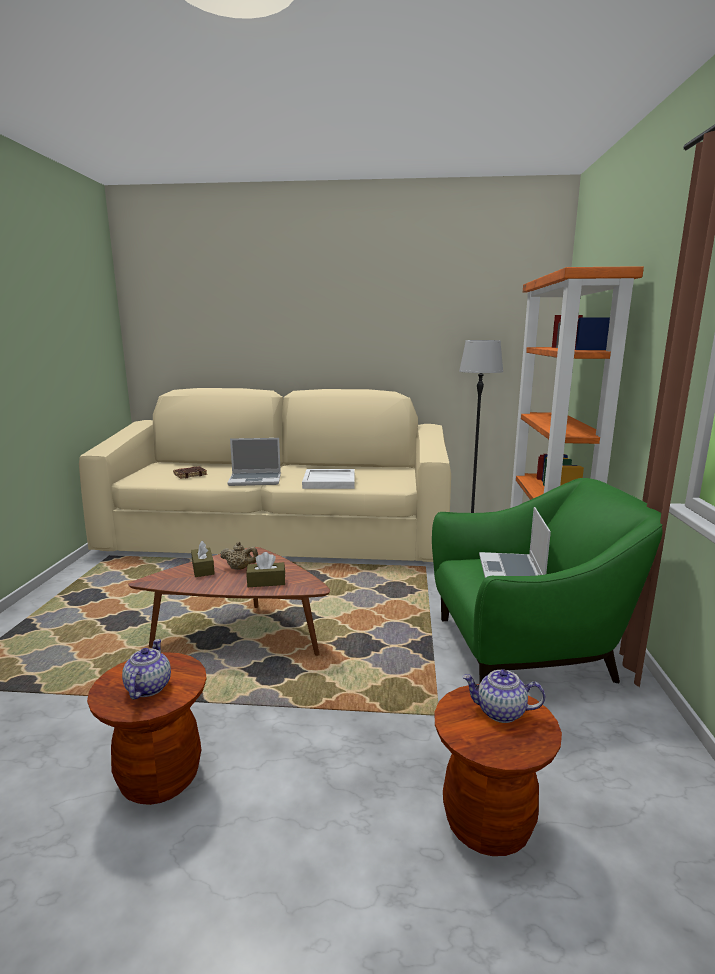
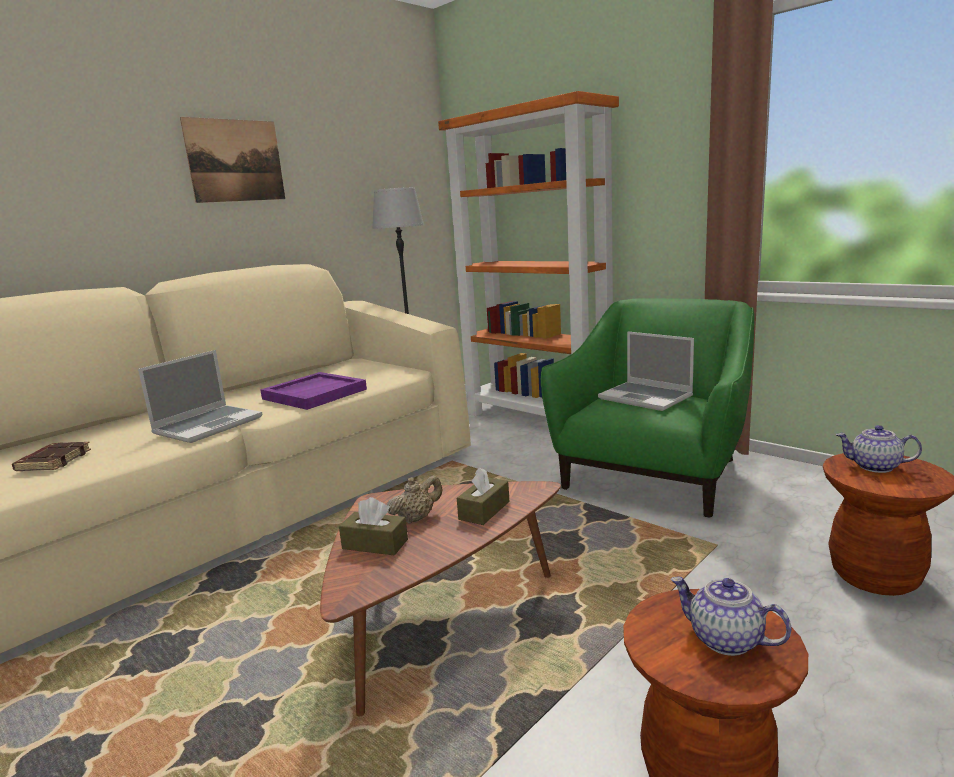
camera: 50 degrees left, 0 degrees up
(330, 481) = (314, 394): white tray -> purple tray
(361, 316) = (235, 160): none -> picture
(500, 712) = (874, 467): teapot -> teapot turned 60 degrees clockwise

